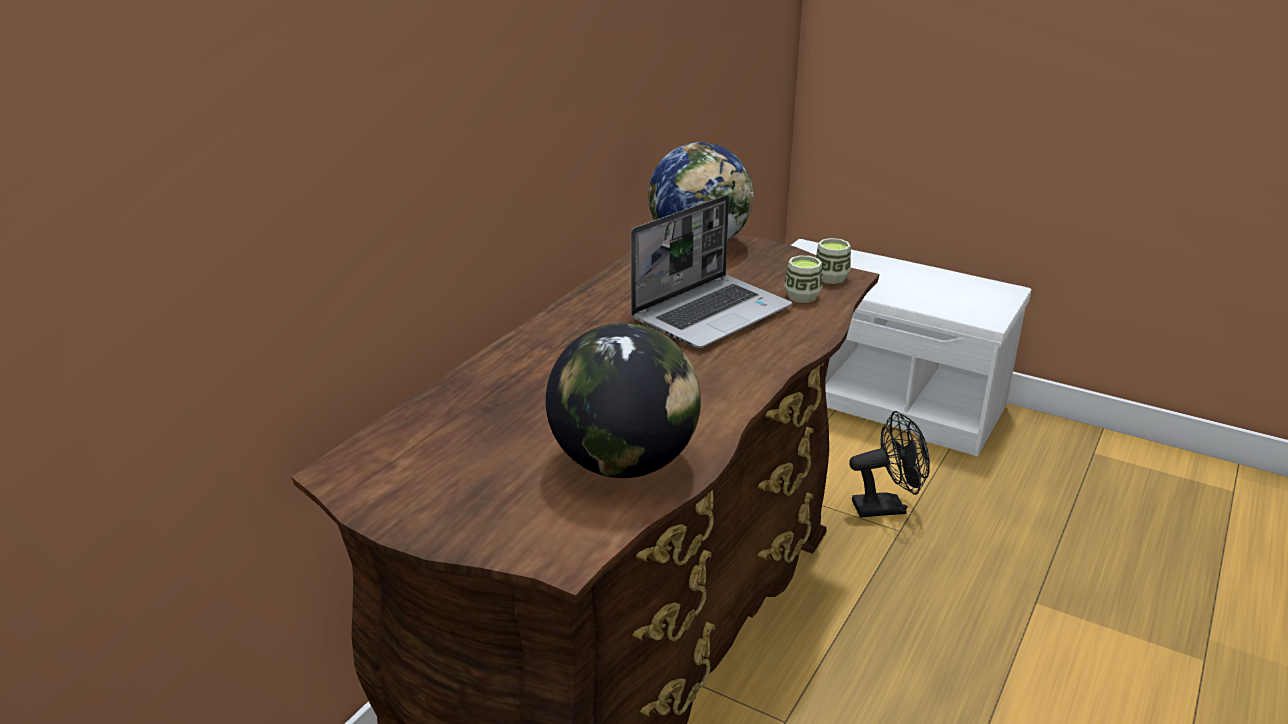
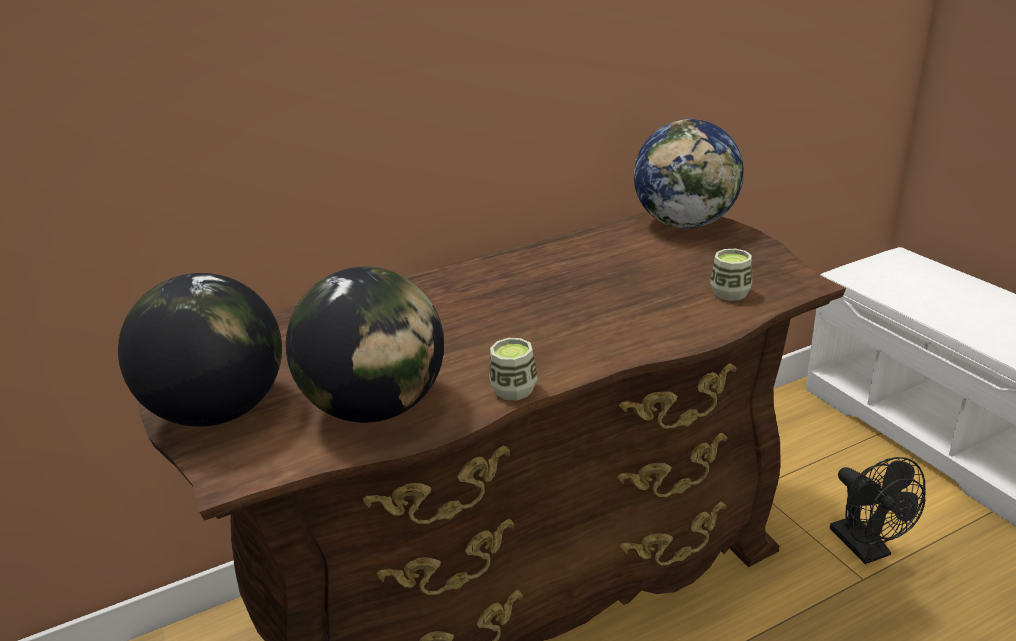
camera: 35 degrees right, 0 degrees up
(471, 514) = (221, 411): none -> globe
(711, 313) = (620, 290): laptop -> none
(831, 278) = (784, 281): cup -> cup (514, 390)
(886, 507) = (866, 549): black fan -> black fan turned 45 degrees clockwise

